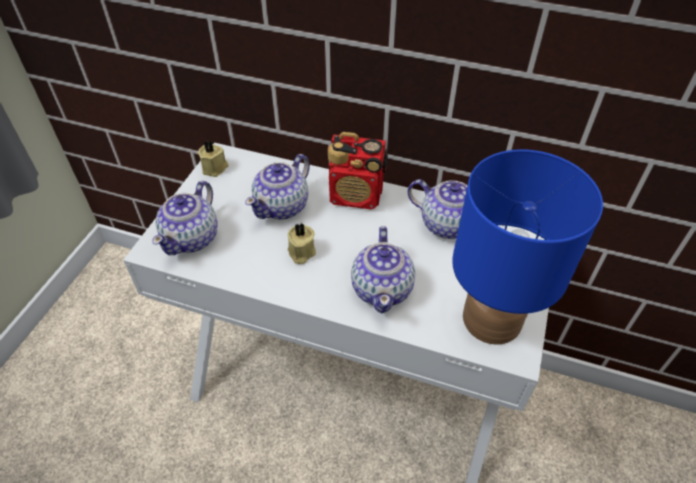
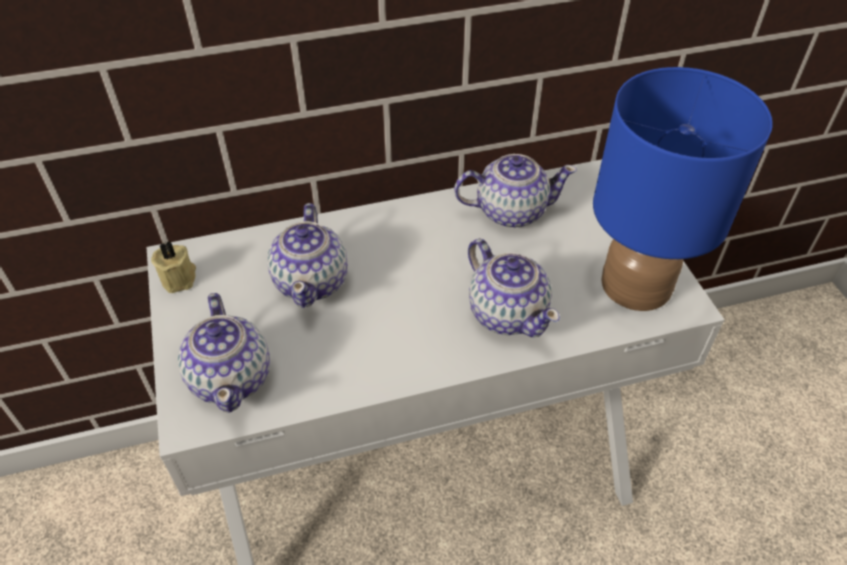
camera: 35 degrees left, 0 degrees up
(301, 252) = (383, 322): beige candle -> none
(356, 196) = (388, 228): radio -> none

